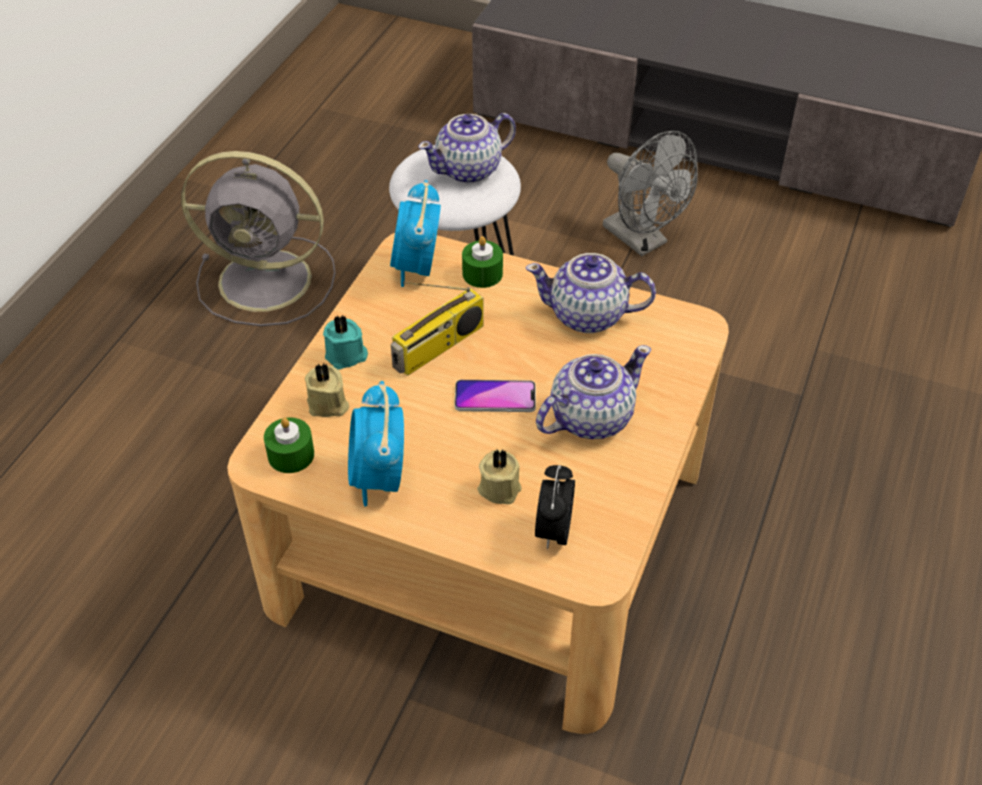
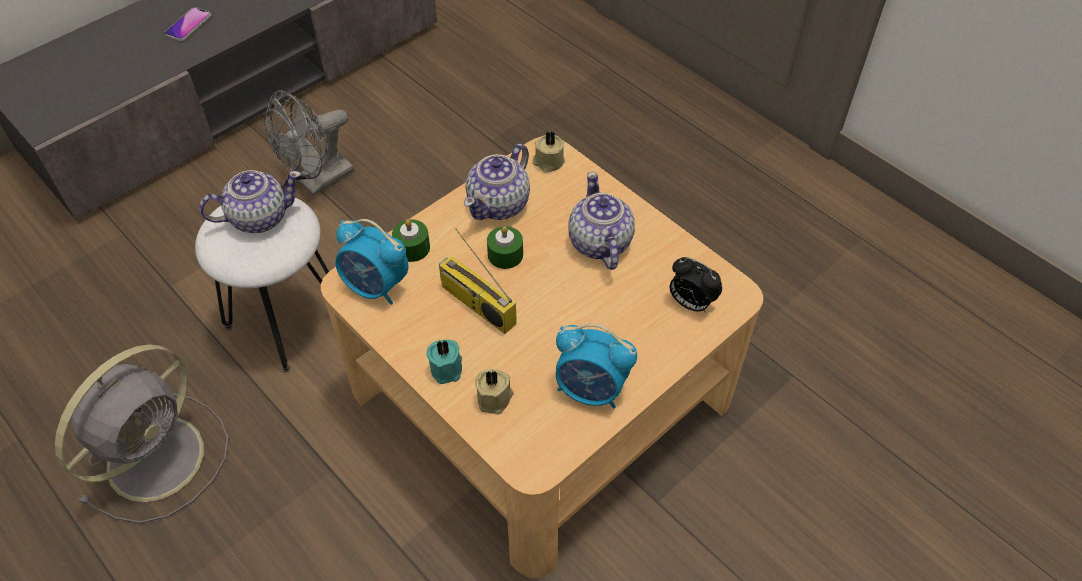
camera: 65 degrees left, 5 degrees up
(291, 455) = (535, 441): green candle -> green candle (505, 255)
(438, 347) = (476, 304): radio -> radio turned 150 degrees clockwise
(469, 170) = (258, 217): teapot -> teapot turned 105 degrees counterclockwise
(495, 397) = (549, 289): phone -> phone (188, 25)
(499, 487) = (636, 319): beige candle -> beige candle (548, 162)
(642, 240) = (318, 181): grey fan -> grey fan turned 150 degrees clockwise

